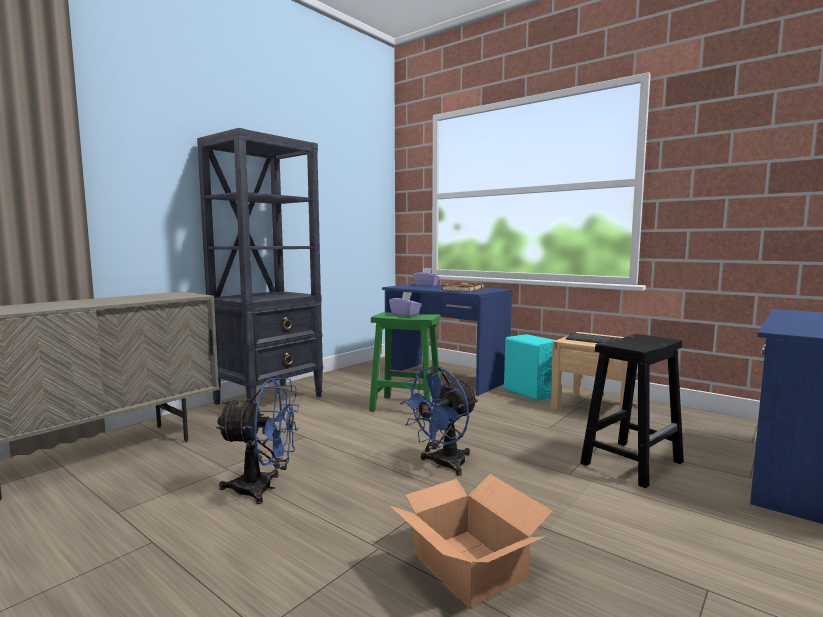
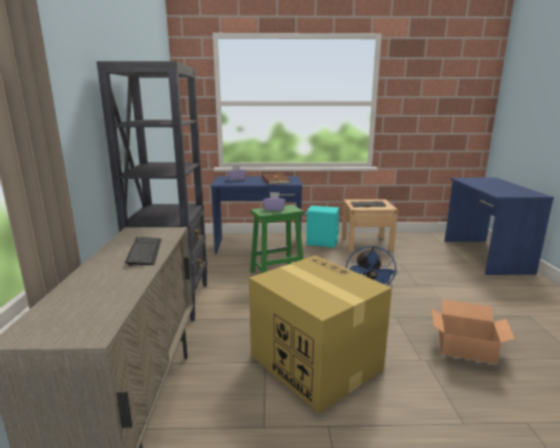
camera: 40 degrees left, 10 degrees up
(125, 300) = (145, 252): none -> keyboard
(263, 488) = (314, 362): blue fan -> cardboard box
(632, 462) = (427, 270): black stool -> none

